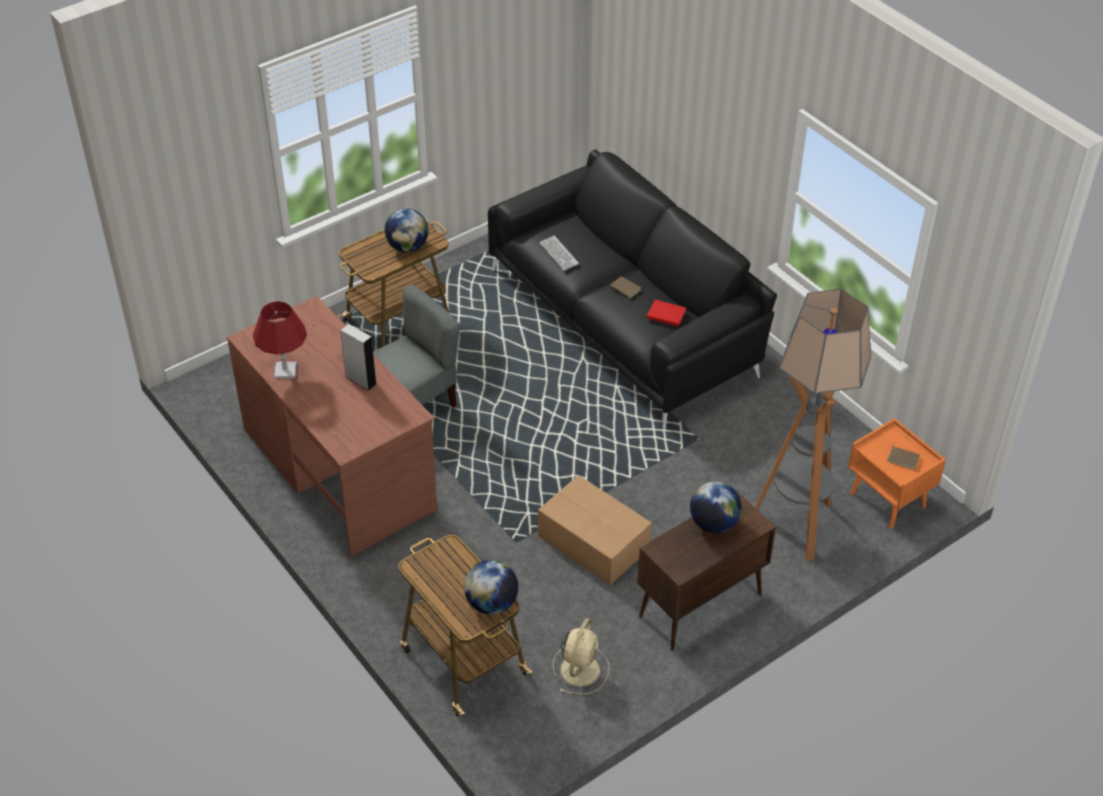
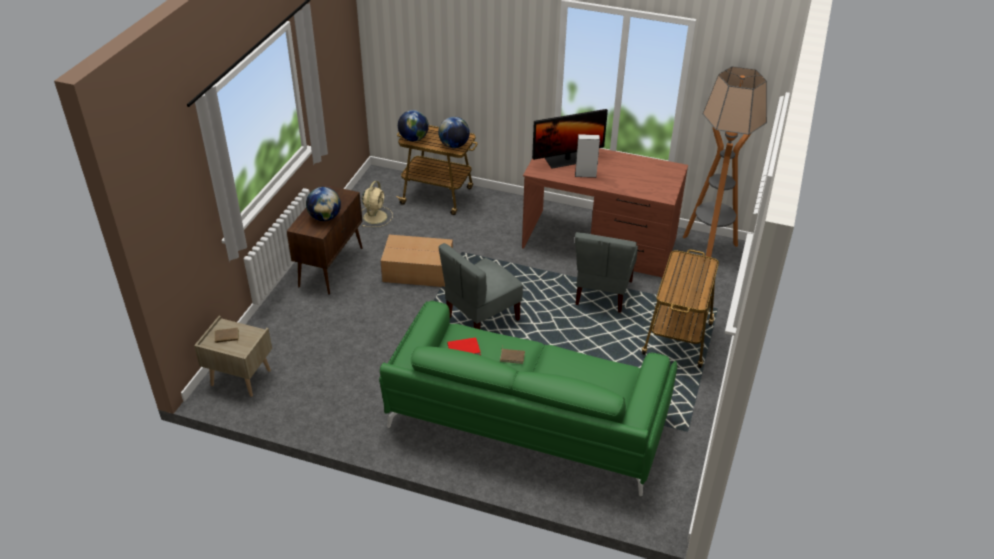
camera: 145 degrees right, 5 degrees down
(285, 371) = (631, 162): red table lamp -> none
(354, 413) = (568, 159): none -> monitor
(407, 247) = (680, 284): globe -> globe (454, 145)
(559, 254) = (589, 362): keyboard -> none
(572, 441) = (481, 318): none -> grey chair
(580, 668) = (375, 216): beige fan -> beige fan turned 150 degrees counterclockwise
(625, 320) = (526, 423): black sofa -> green sofa
(796, 525) = (297, 334): floor lamp -> floor lamp (709, 249)
(888, 500) = (240, 378): orange nightstand -> beige nightstand

